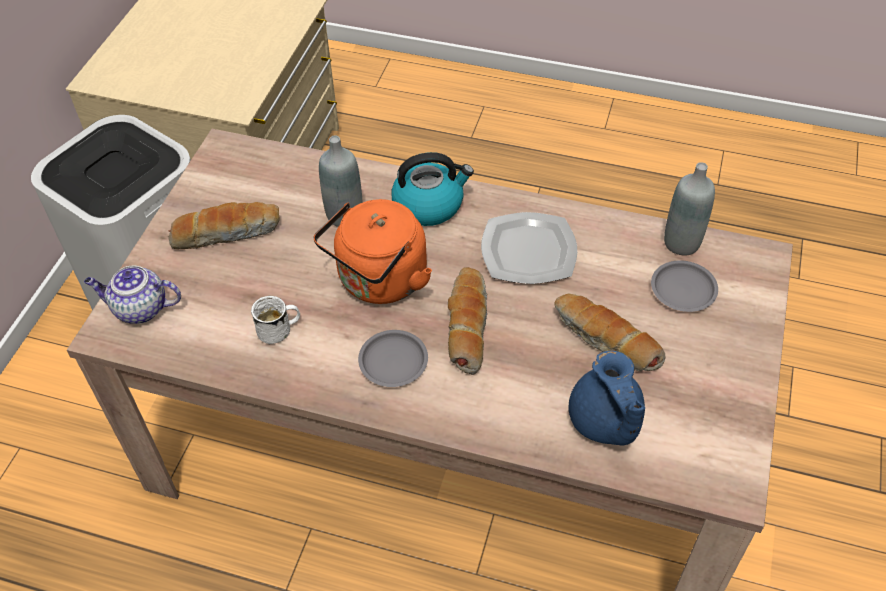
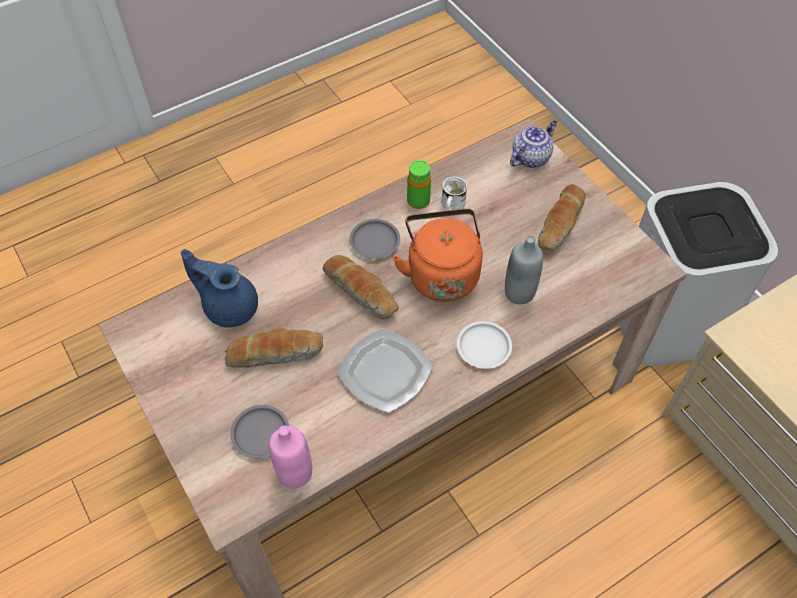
camera: 130 degrees right, 5 degrees up
(299, 363) = (418, 201): none -> green bottle
(429, 205) = (484, 347): kettle -> white plate
(681, 243) = (295, 473): grey bottle -> pink bottle

